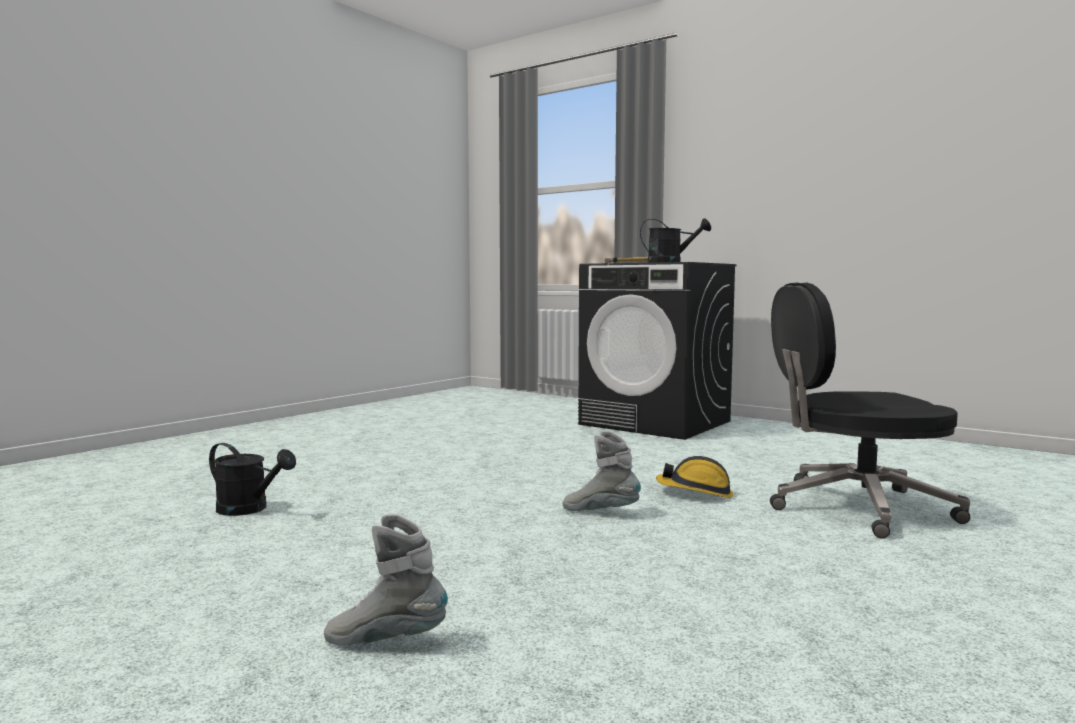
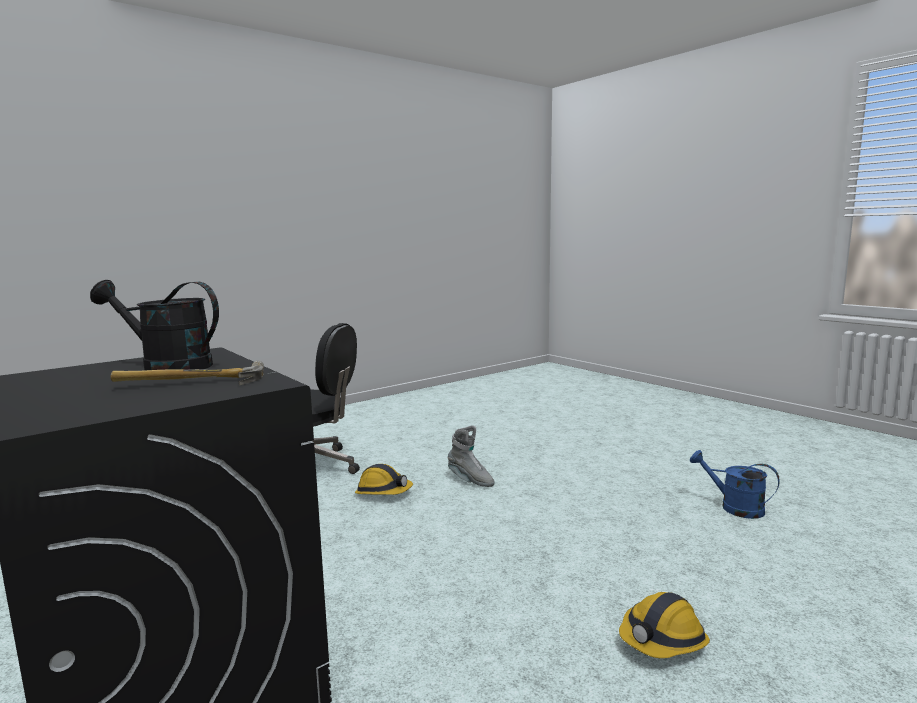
camera: 165 degrees left, 5 degrees up
(249, 509) = (734, 507): black watering can -> blue watering can
(386, 640) = (590, 431): grey boot -> none
(407, 445) = (662, 640): none -> hard hat

